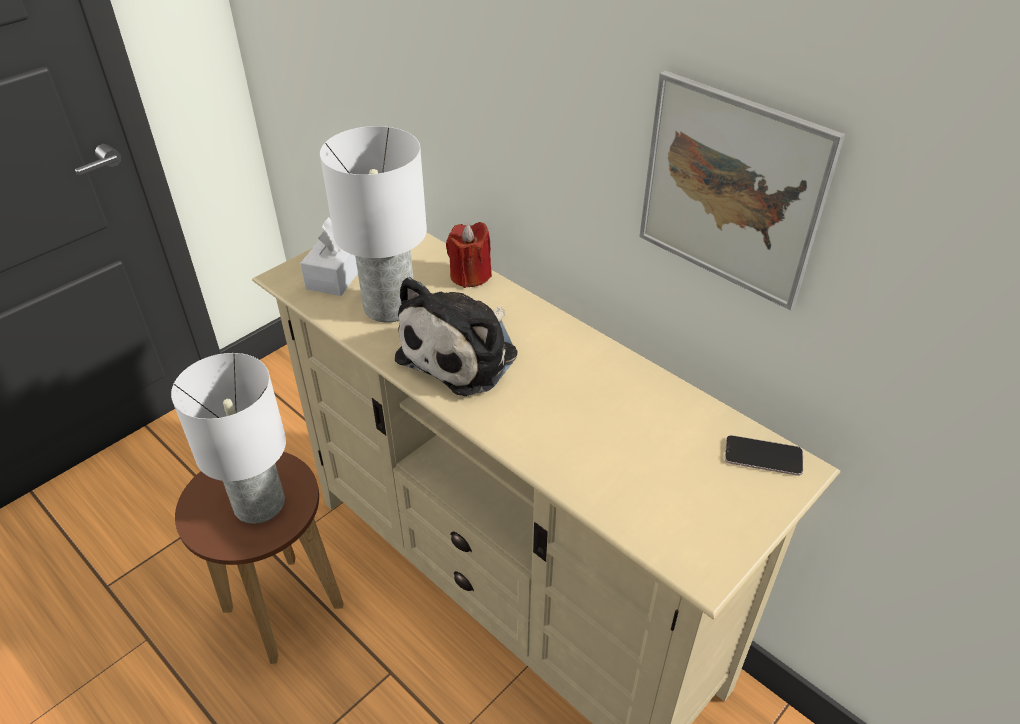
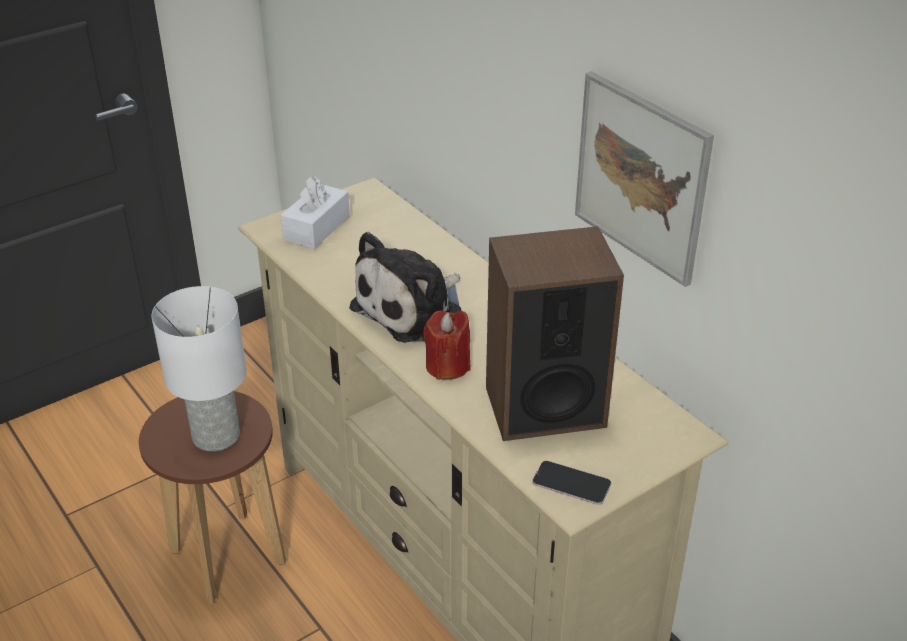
camera: 10 degrees right, 5 degrees down
(389, 305) = (355, 262): white table lamp -> none
(470, 275) = (437, 243): red candle -> red candle (447, 366)
(636, 454) = (544, 406): none -> speaker
(763, 456) = (660, 421): phone -> phone (571, 483)

